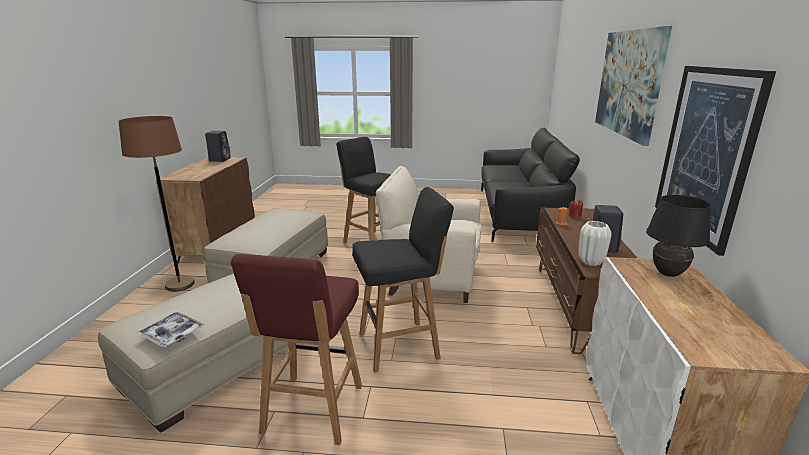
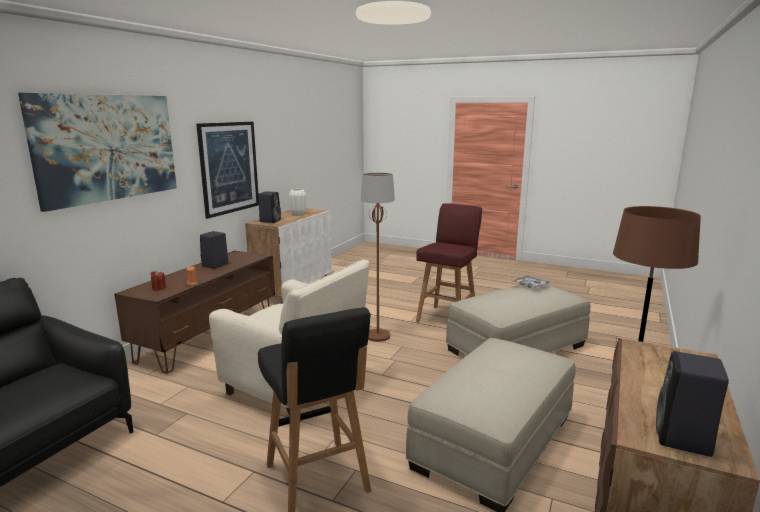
camera: 160 degrees left, 5 degrees down
(401, 345) = (377, 336): black stool -> brown floor lamp
(591, 262) = (247, 260): white vase -> white vase (298, 214)
(668, 274) = (270, 220): black table lamp -> black speaker

